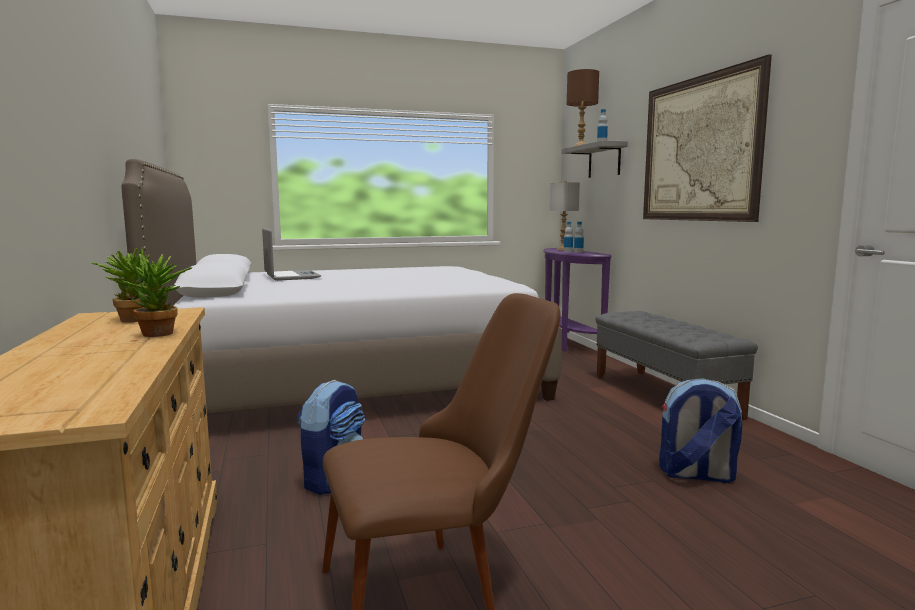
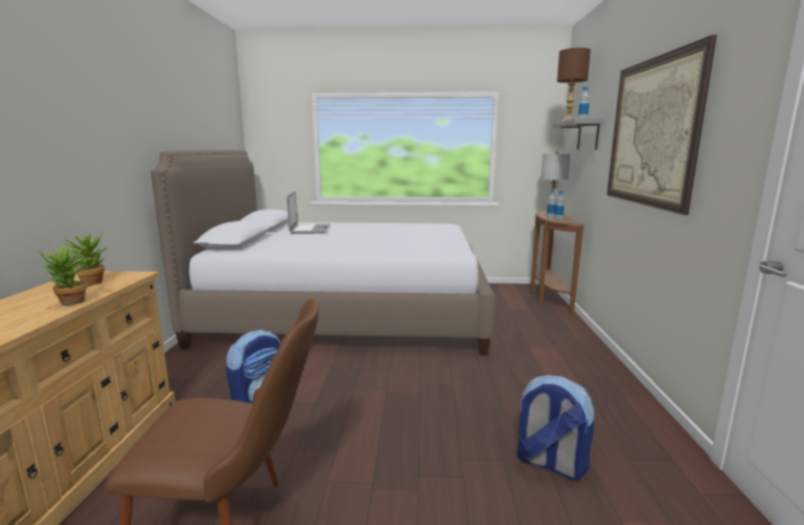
camera: 20 degrees right, 5 degrees up
(567, 346) = (547, 298): purple console table -> brown console table
(664, 396) = (593, 367): grey bench -> none

